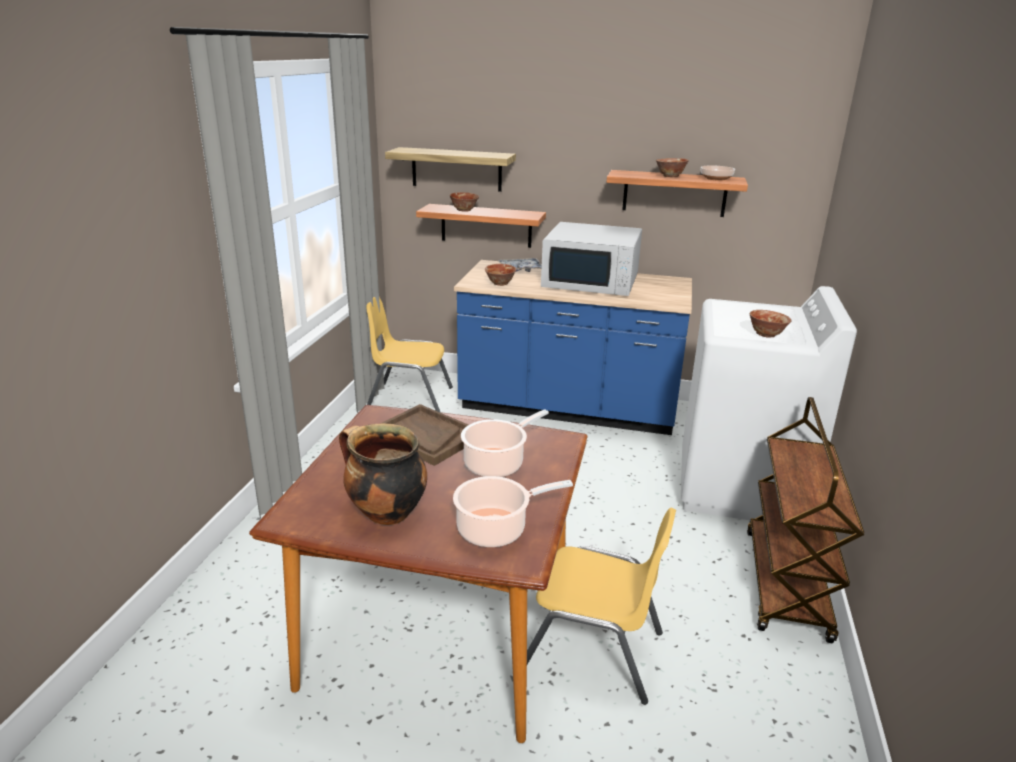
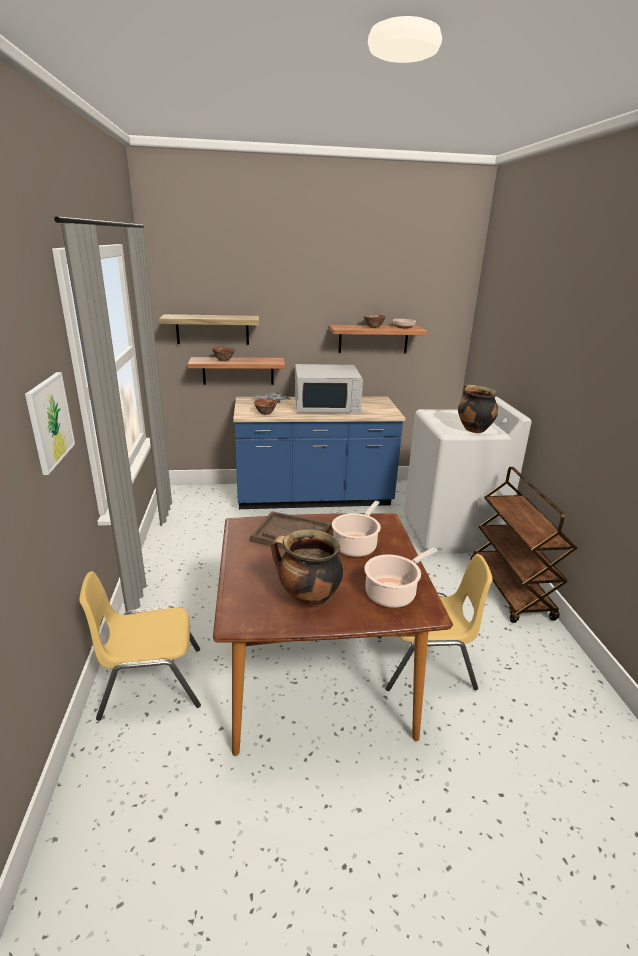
camera: 20 degrees left, 0 degrees up
(151, 258) = (49, 421): none -> picture
(410, 398) = (195, 508): yellow chair -> yellow chair (151, 682)
(766, 334) = (473, 429): bowl -> cooking pot

